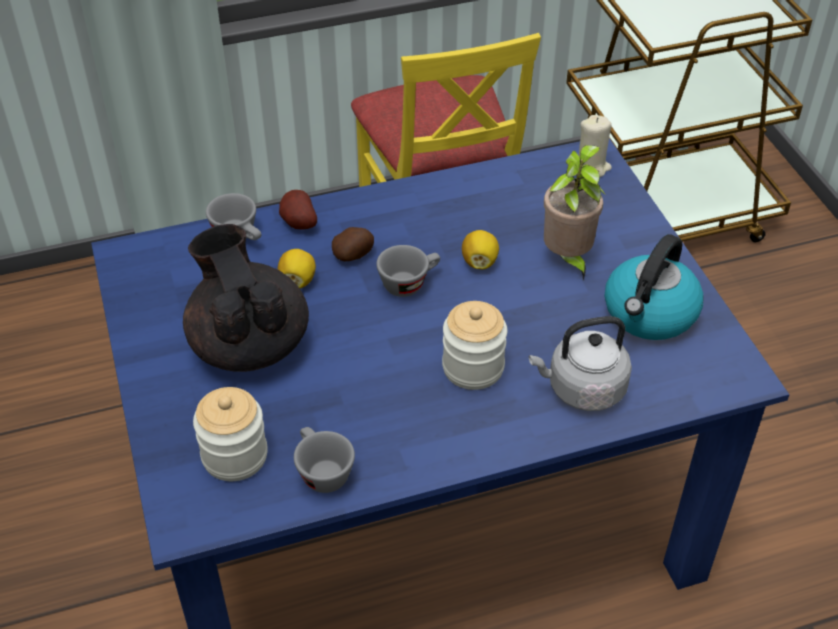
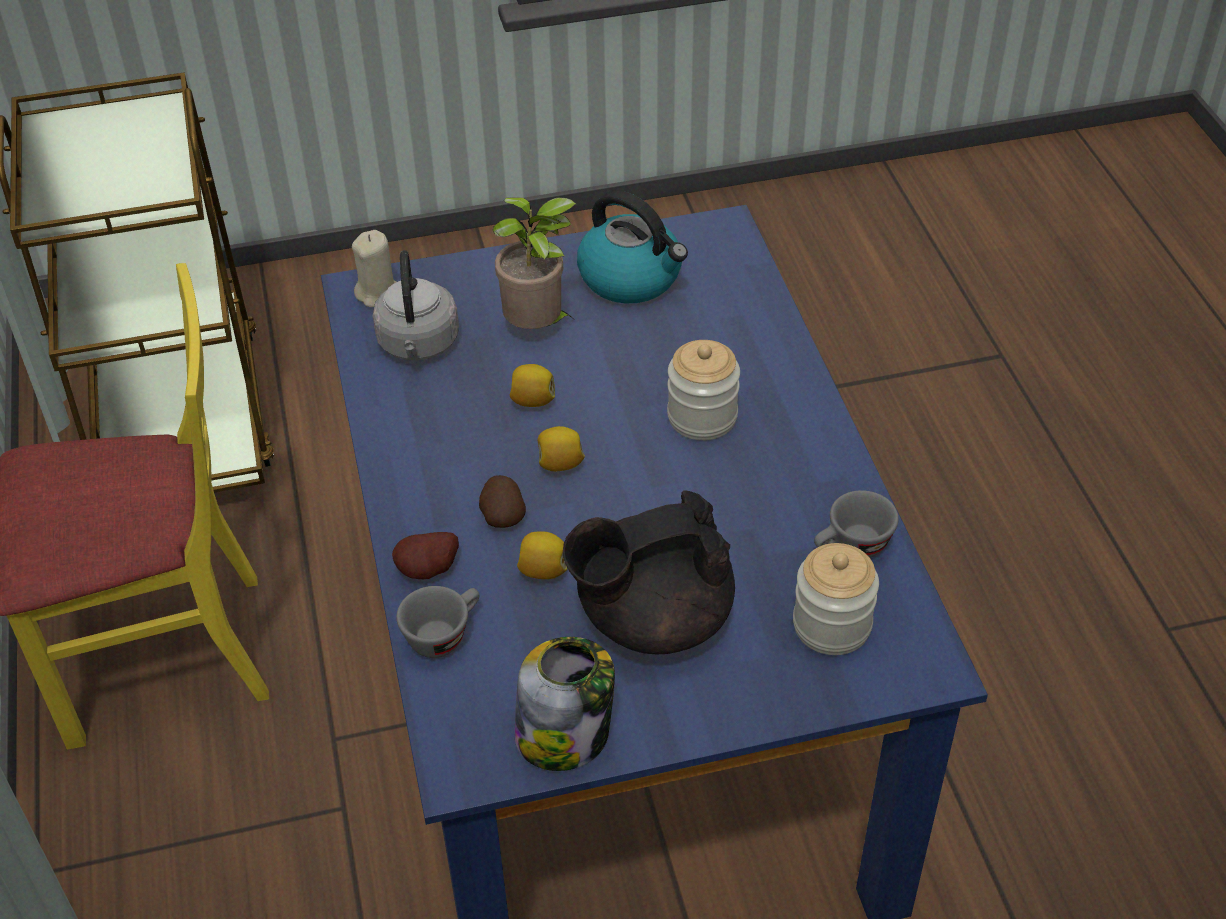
camera: 85 degrees left, 0 degrees up
(145, 302) = (565, 735): none -> jar
(409, 282) = (560, 464): grey cup -> lemon
(582, 389) = (736, 337): grey kettle -> grey kettle (418, 345)

